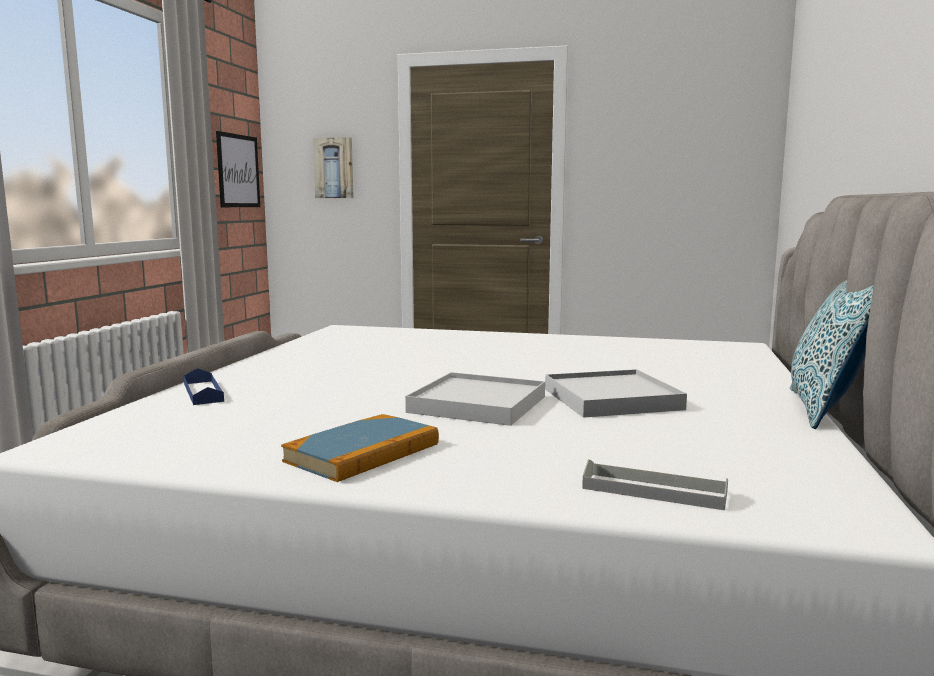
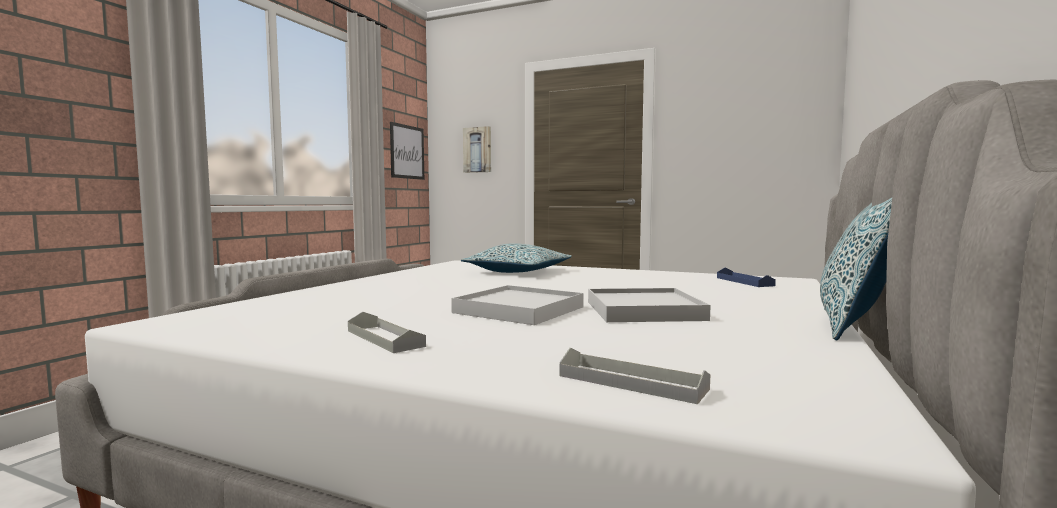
camera: 10 degrees right, 5 degrees down
(203, 392) = (308, 295): blue tray -> blue tray (744, 281)
(363, 453) = (384, 338): book -> grey tray
(430, 343) = (518, 271): none -> pillow

